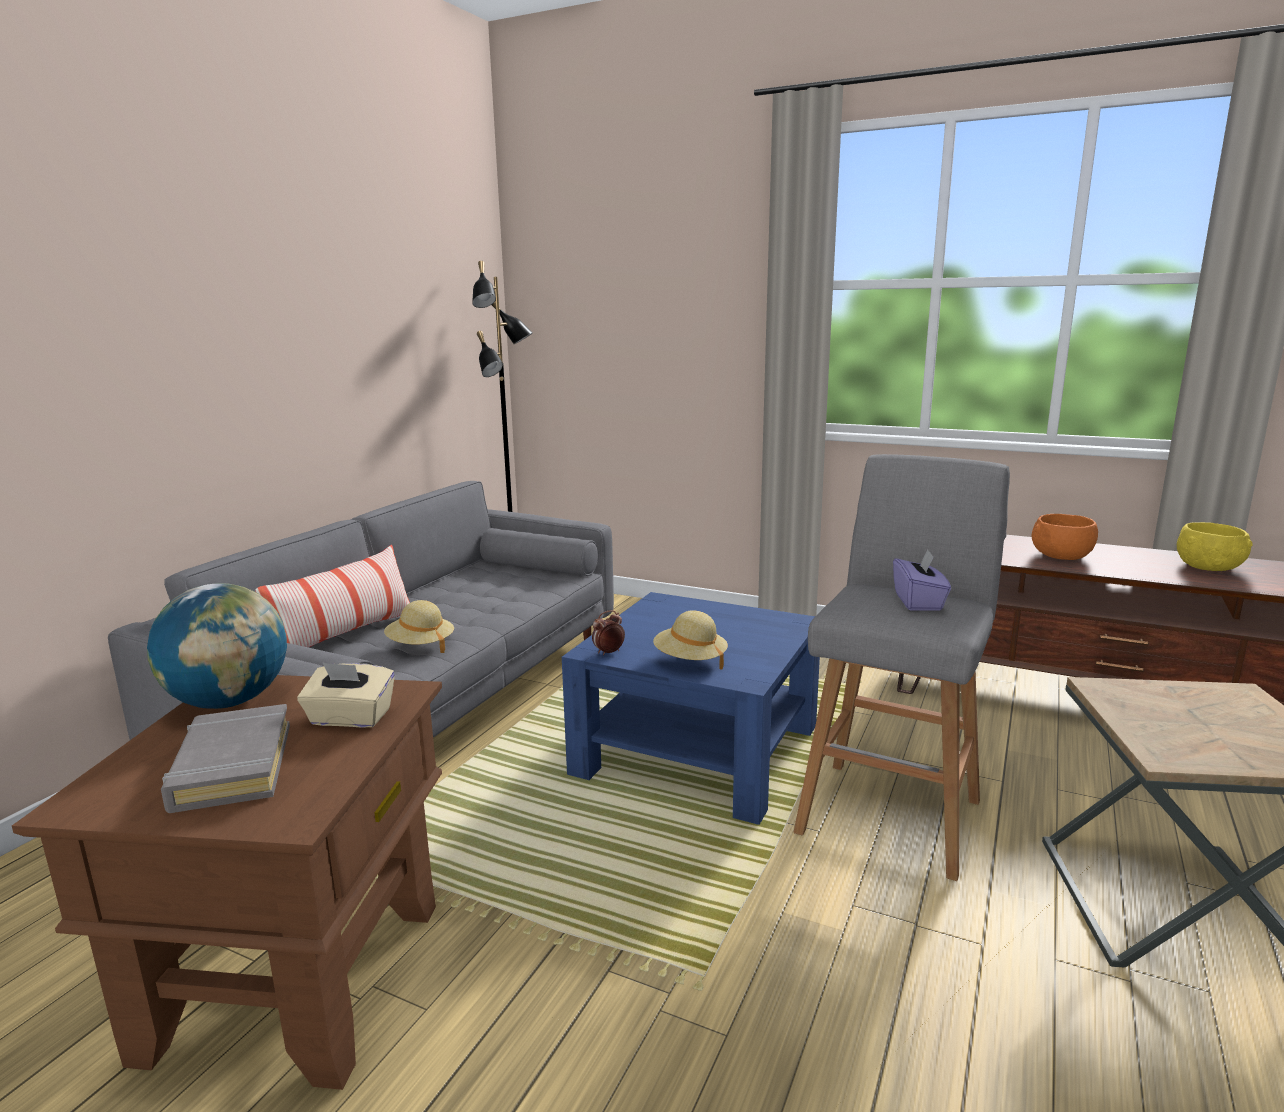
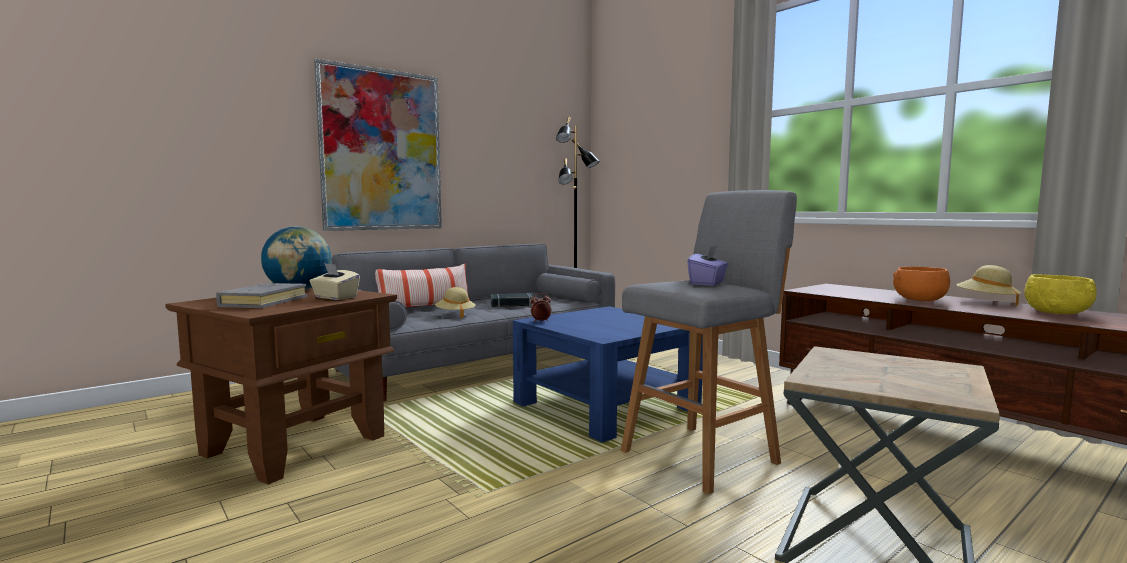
camera: 25 degrees right, 10 degrees down
(204, 355) = (382, 150): none -> picture
(480, 599) = (513, 304): none -> black book
(690, 660) = (583, 328): beige hat -> beige hat (986, 302)

